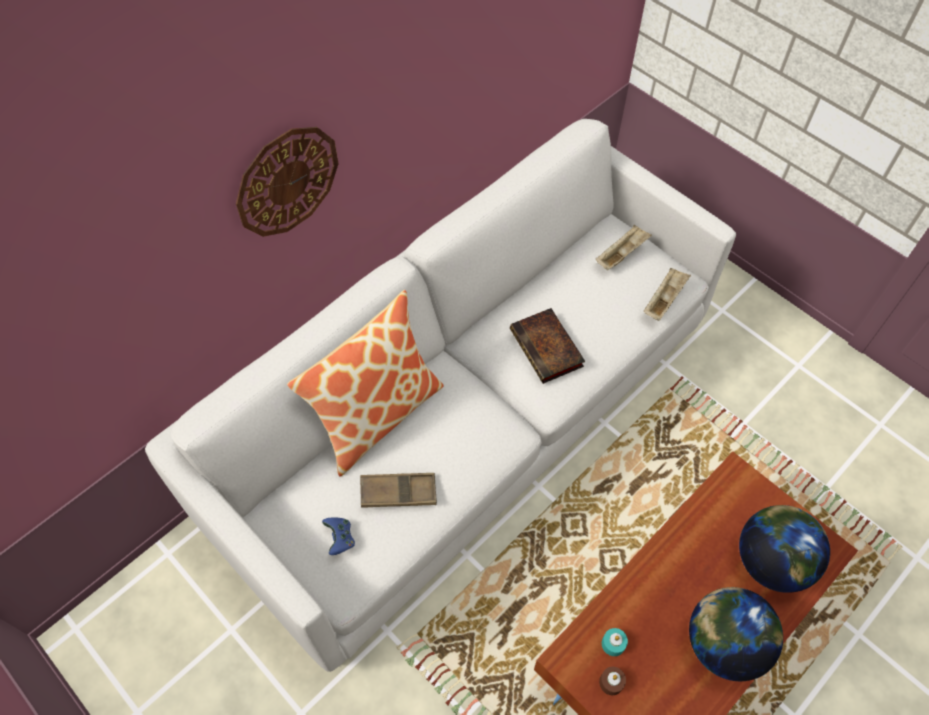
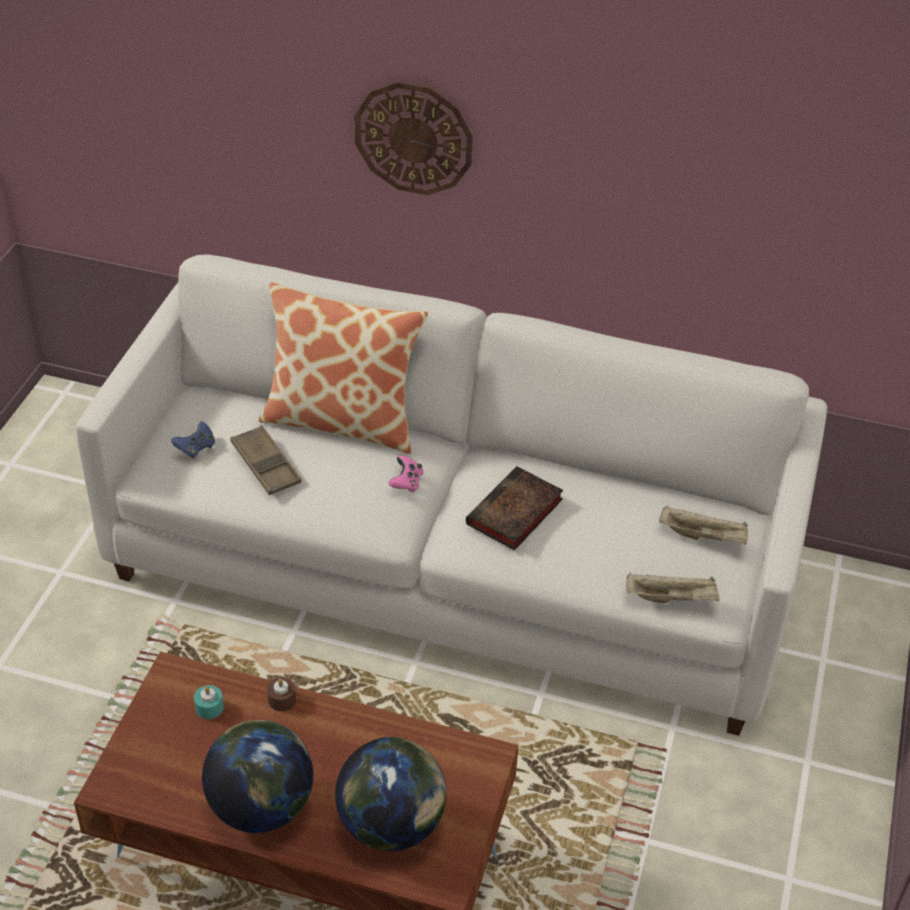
camera: 60 degrees right, 15 degrees down
(475, 402) = (406, 483): none -> pink game controller
(611, 682) = (166, 719): brown candle -> brown candle (282, 700)

